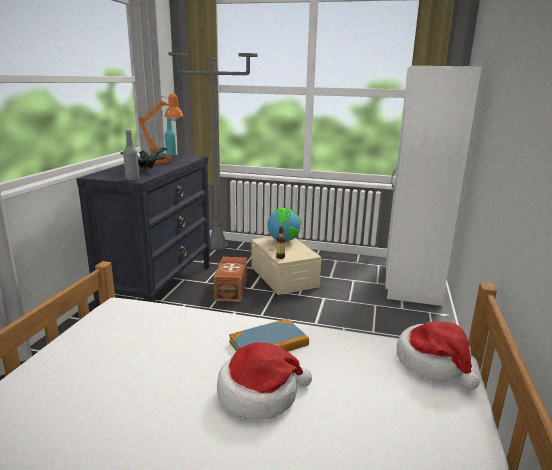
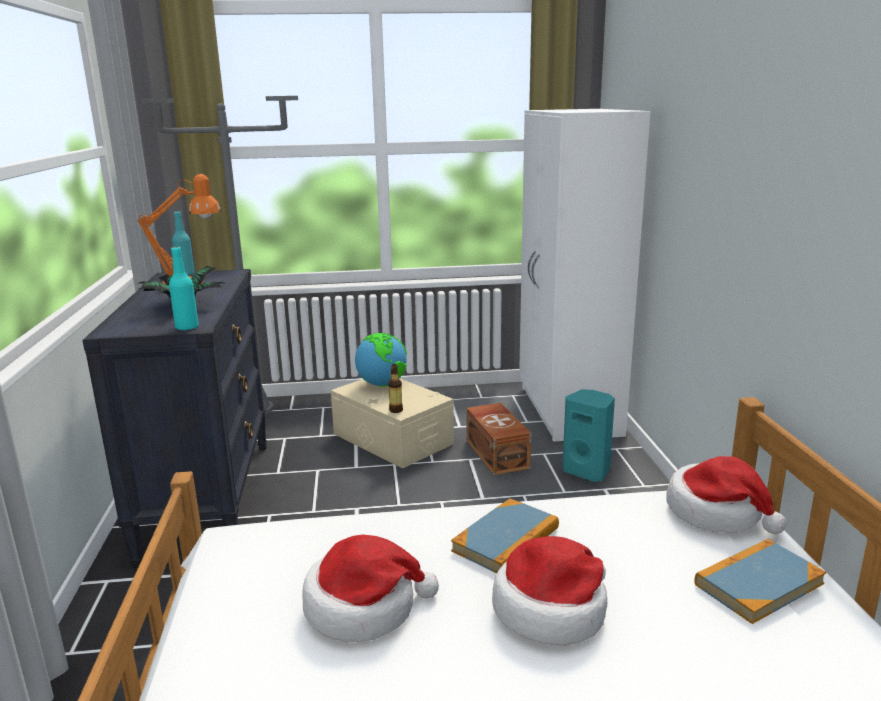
camera: 20 degrees left, 0 degrees up
(132, 179) = (187, 327): grey bottle -> turquoise bottle
(151, 360) = (364, 607): none -> hat
(232, 289) = (327, 474): brown storage box -> brown storage box (497, 453)
(398, 322) = (587, 471): none -> turquoise speaker
(425, 420) = (758, 584): none -> book

